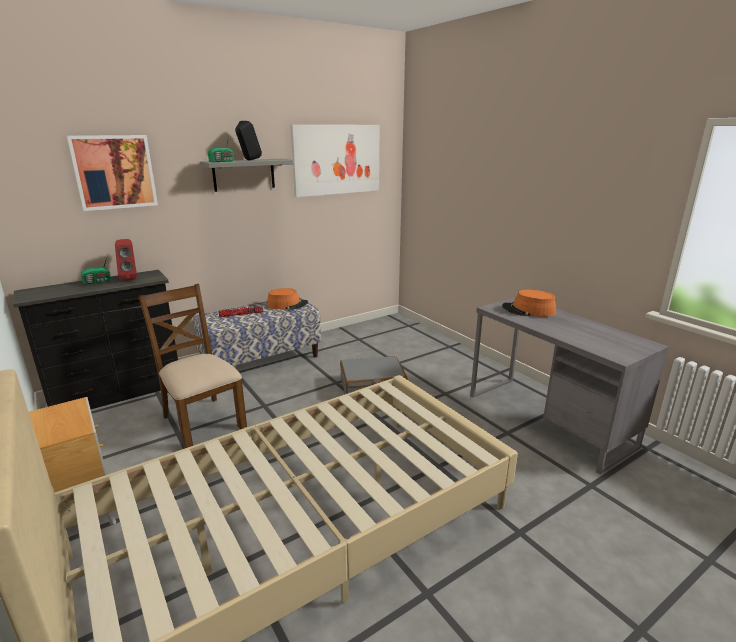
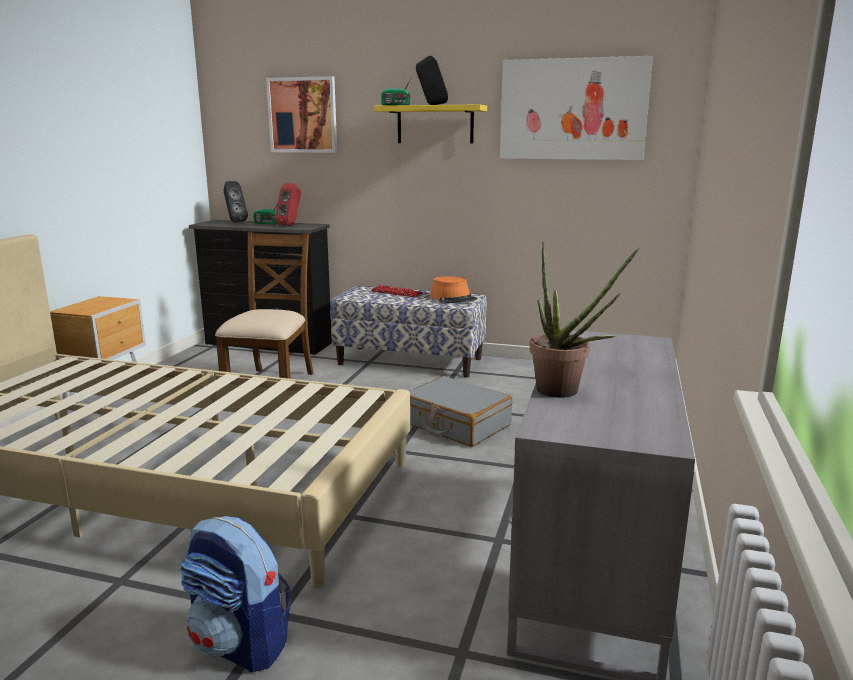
camera: 50 degrees right, 5 degrees down
(56, 288) = (235, 222): none -> black speaker
(244, 174) = (435, 124): grey shelf -> yellow shelf
(528, 310) = (617, 351): orange hat -> none
(539, 557) = (241, 644): none -> backpack
(576, 338) = (565, 392): none -> potted plant

